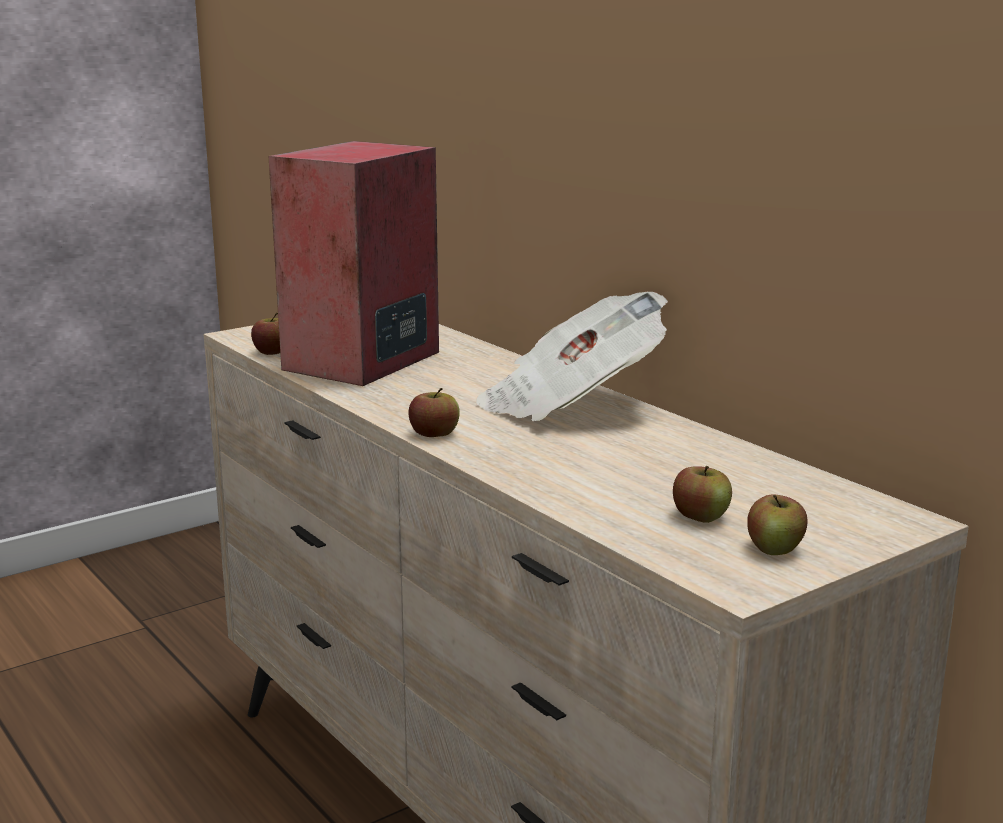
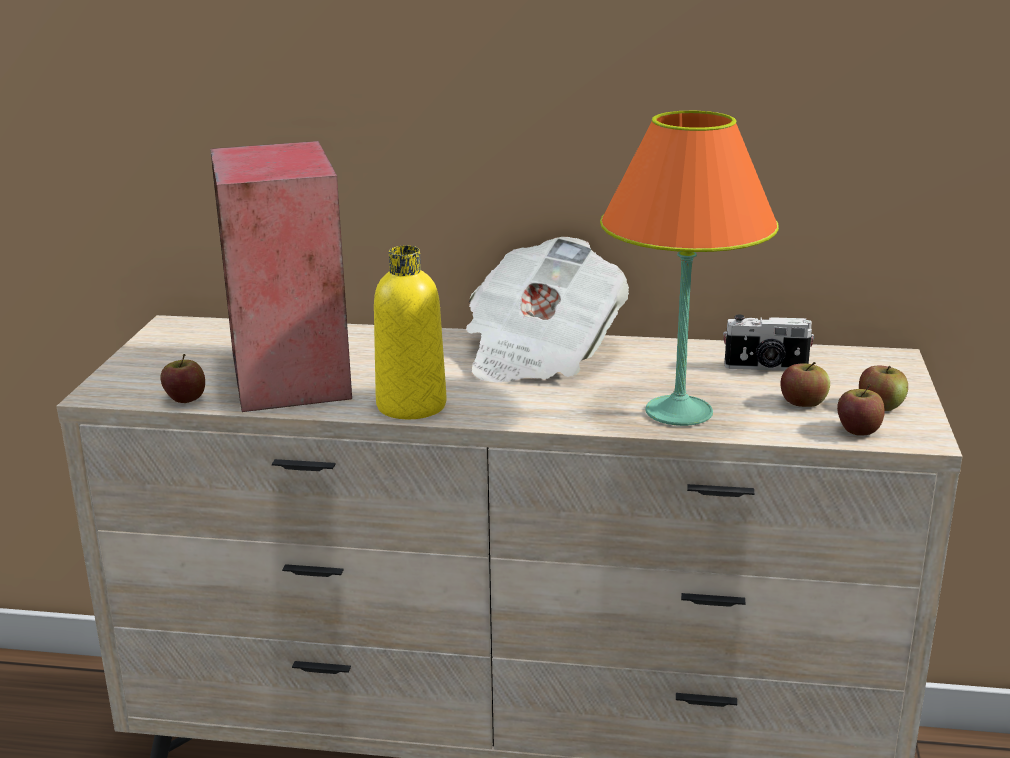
camera: 45 degrees left, 5 degrees up
(387, 403) = (411, 405): none -> yellow bottle
(434, 433) = (511, 416): apple -> apple (858, 430)
(567, 479) = (678, 412): none -> orange table lamp
(744, 480) = (766, 367): none -> camera

